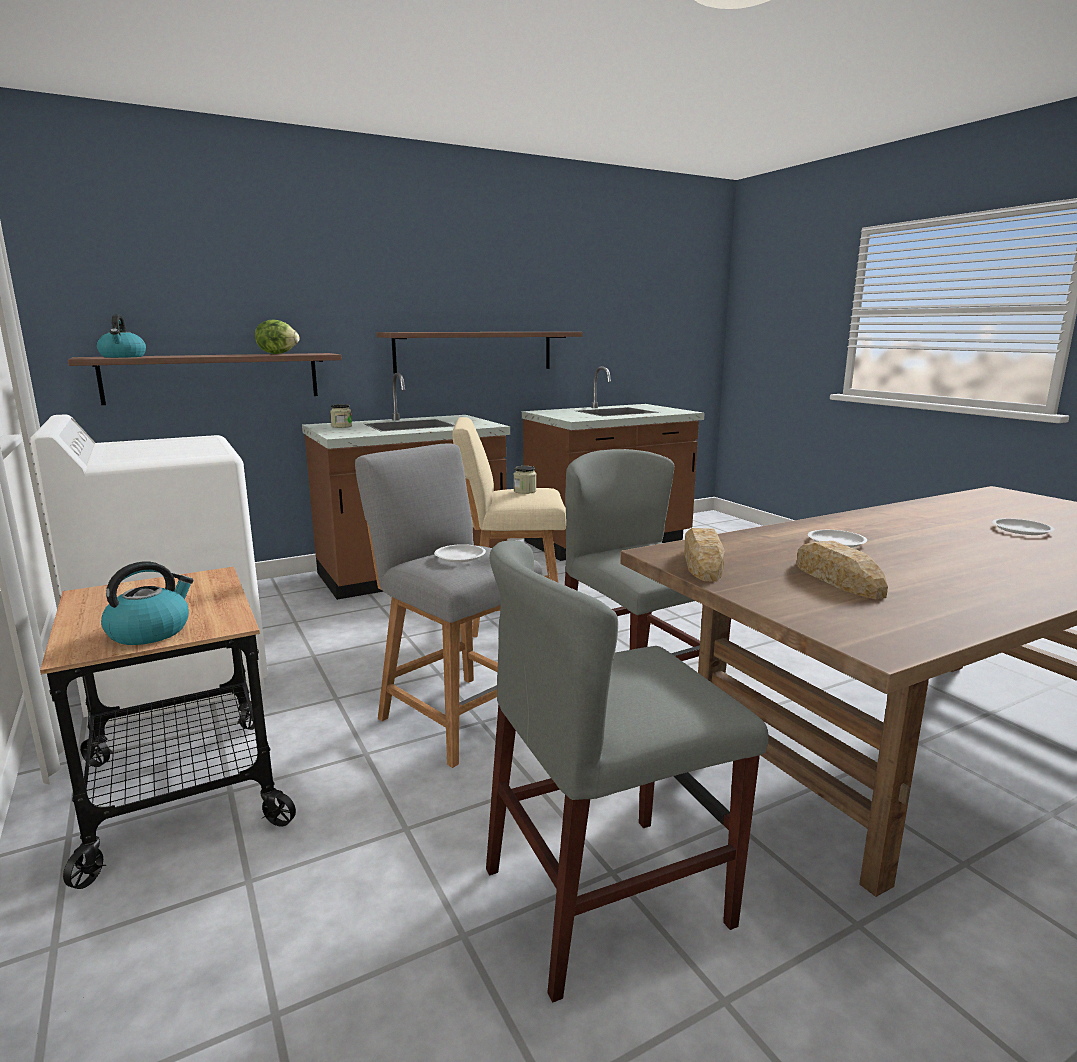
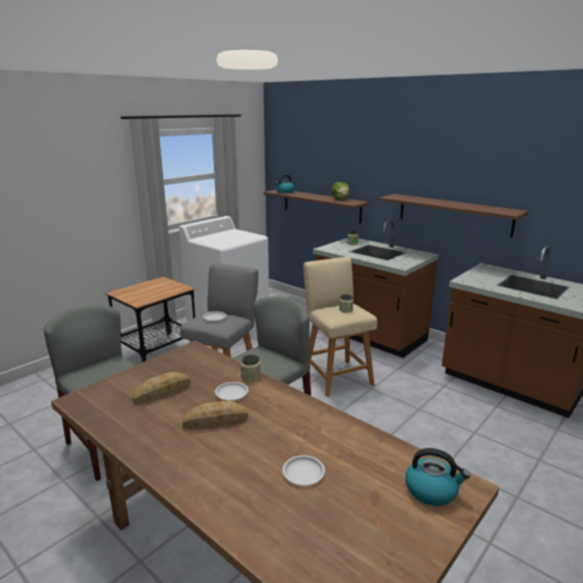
camera: 70 degrees right, 5 degrees up
(150, 631) = (132, 295): kettle -> kettle (432, 490)
(703, 563) = (179, 359): bread -> bread (215, 421)
(781, 530) = (251, 376): none -> jar

